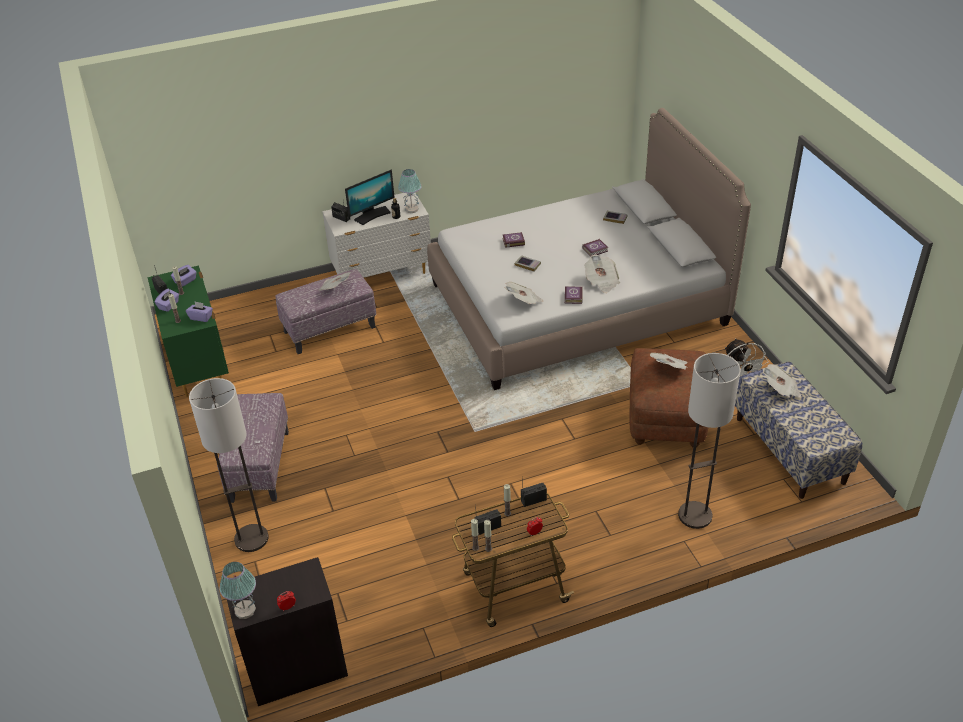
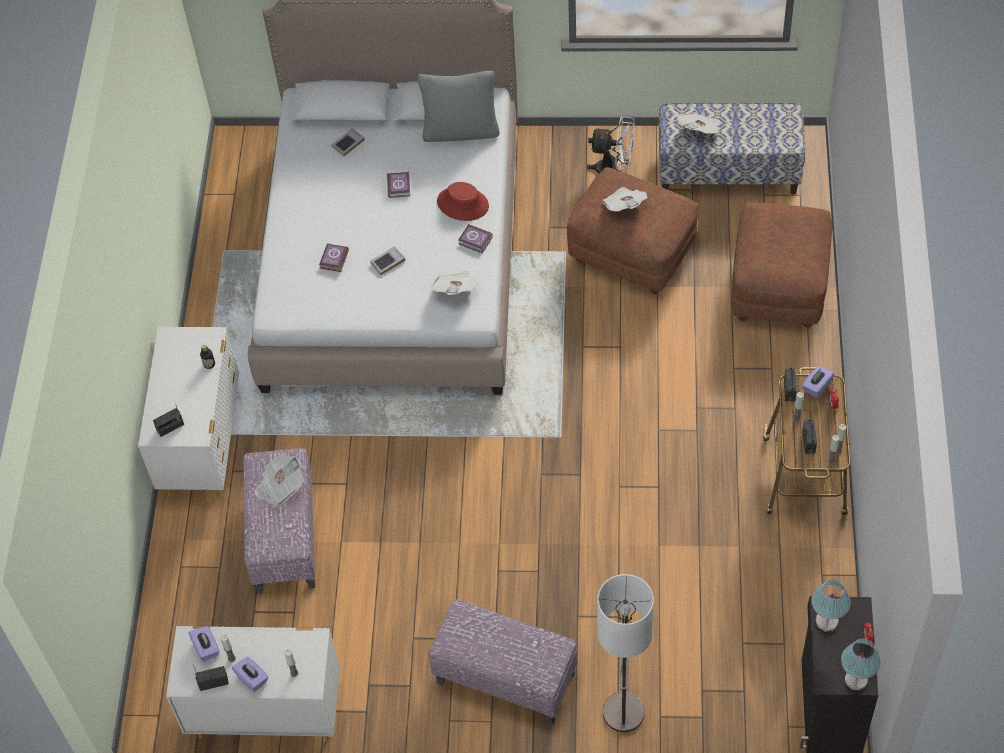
camera: 65 degrees left, 15 degrees up
(198, 363) = (265, 712): green dresser -> white dresser
(201, 317) = (302, 643): purple tissue box -> purple tissue box (816, 387)
(372, 215) = (187, 390): monitor -> none
(411, 209) = (203, 342): table lamp -> table lamp (827, 622)
(601, 282) = (463, 204): newspaper -> red hat
(666, 261) = (461, 130): none -> grey pillow
(695, 516) = (778, 287): floor lamp -> brown ottoman

